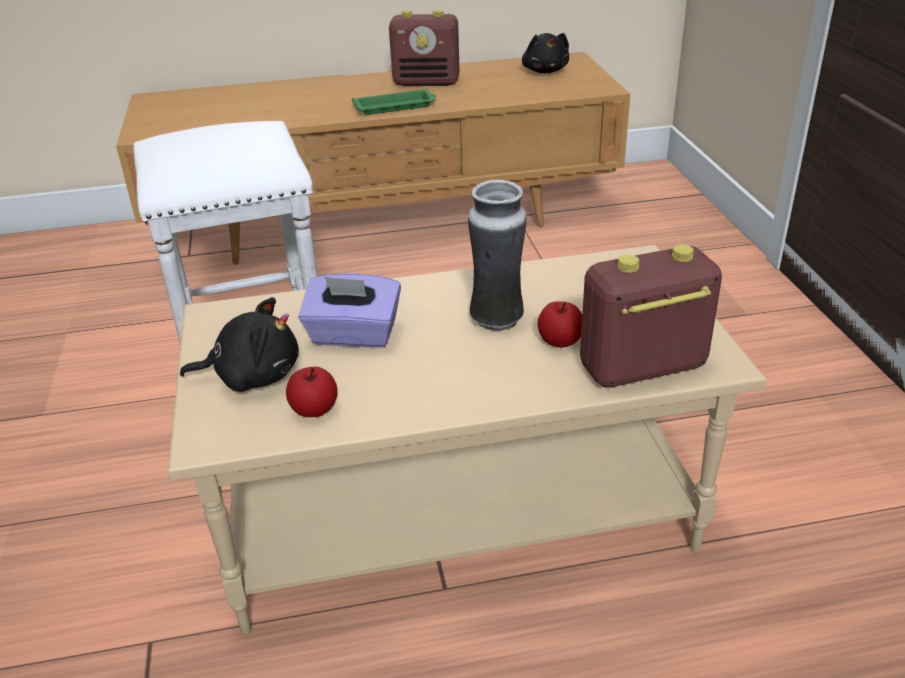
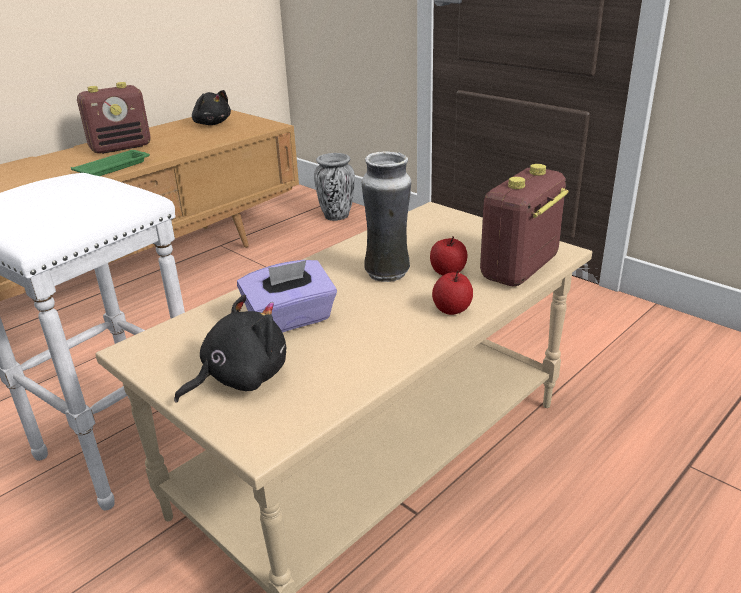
camera: 35 degrees left, 5 degrees down
(314, 410) = (329, 380): apple -> apple (452, 309)
(674, 217) = (336, 216): none -> vase

